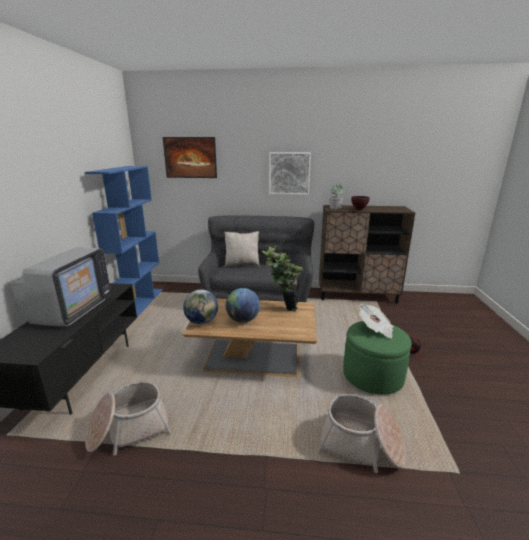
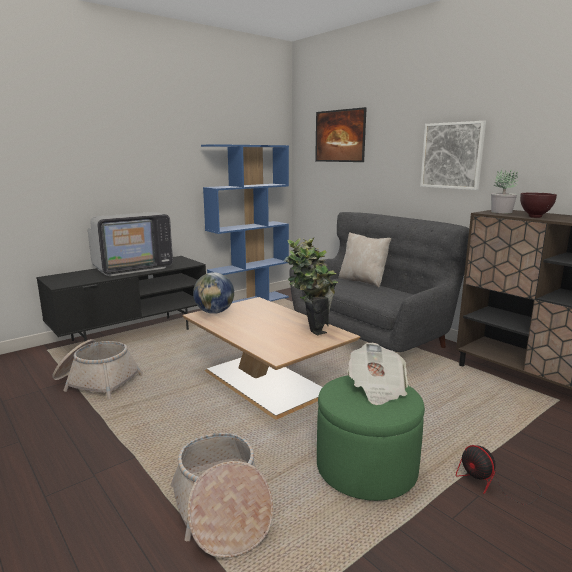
camera: 45 degrees right, 5 degrees down
(243, 320) = (249, 323): globe -> none

